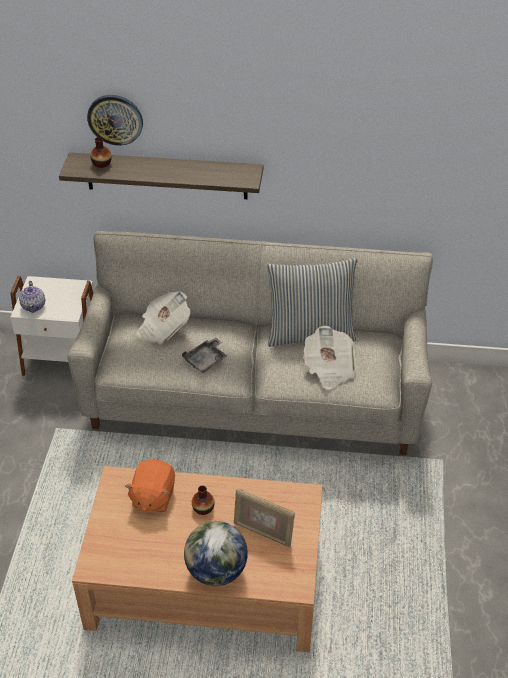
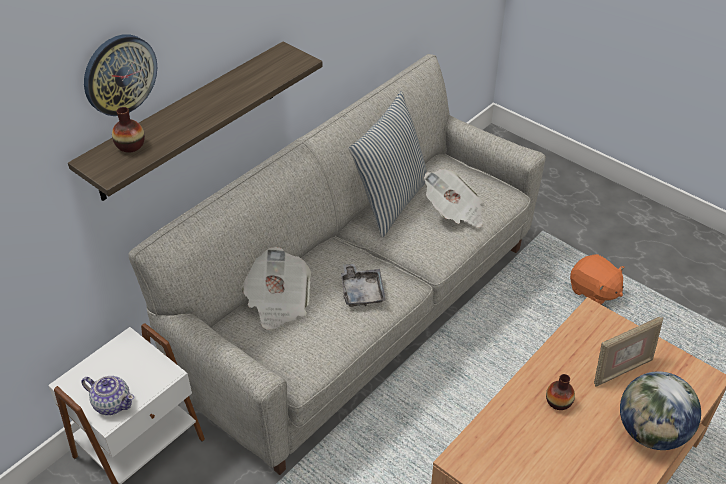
camera: 55 degrees left, 0 degrees up
(152, 497) = (513, 438): orange plush toy -> orange plush toy (593, 291)

